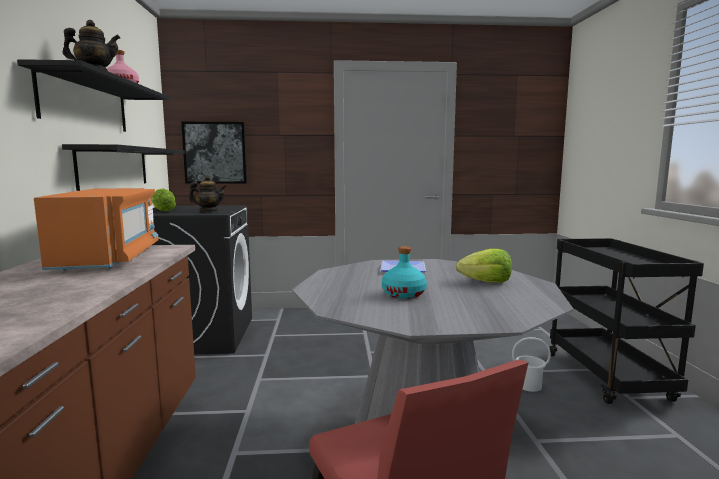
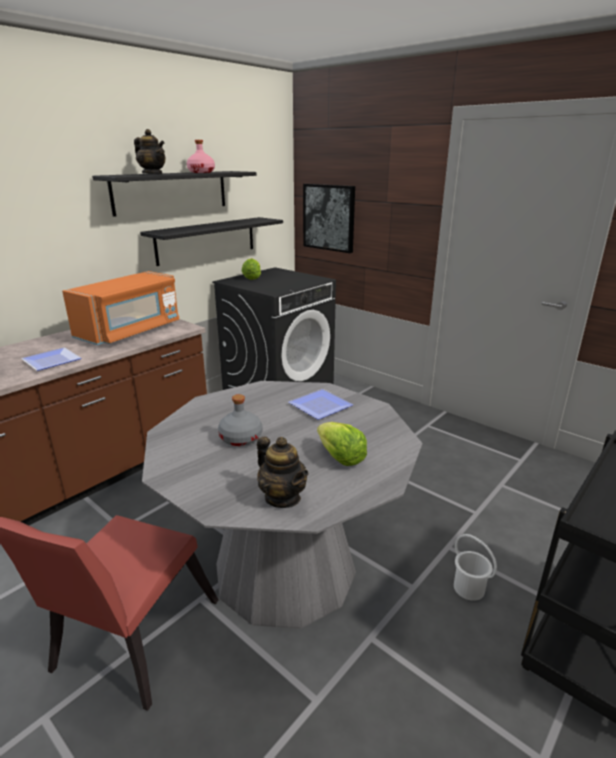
camera: 45 degrees right, 15 degrees up
(74, 290) = (54, 361): none -> plate
(209, 211) = (277, 286): teapot -> teapot (282, 497)
(404, 294) = (241, 438): turquoise bottle -> grey bottle

